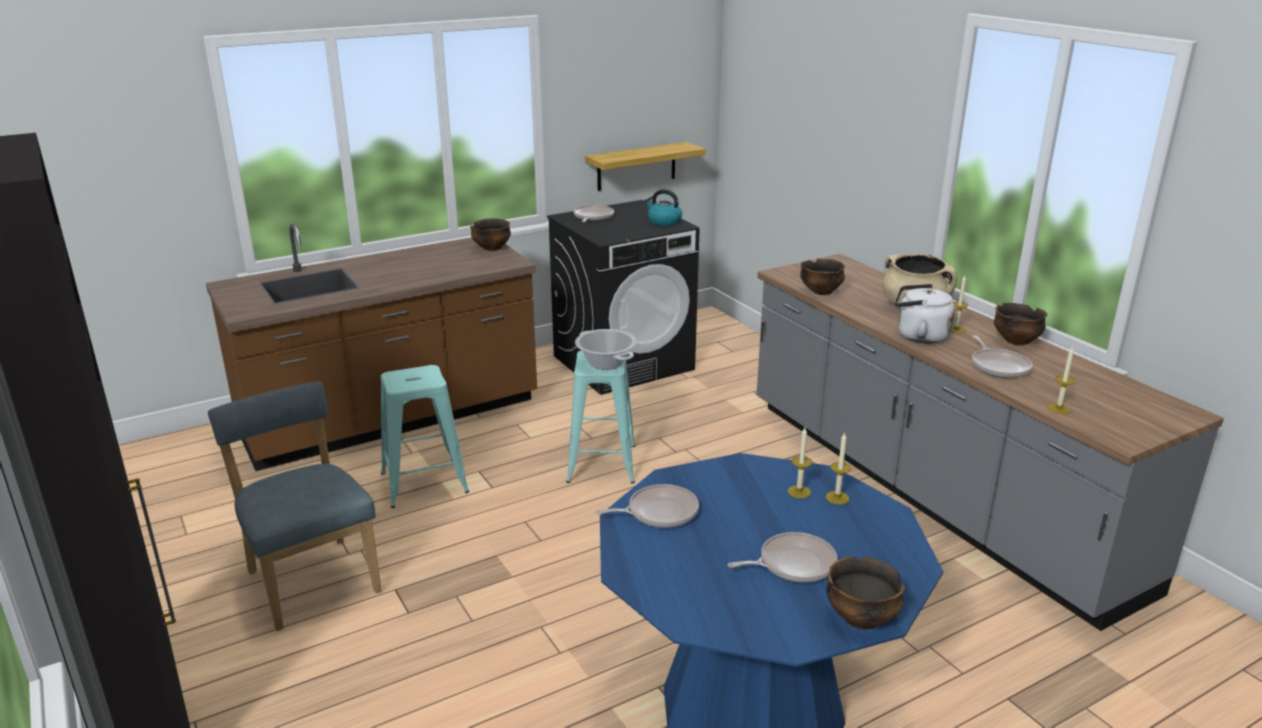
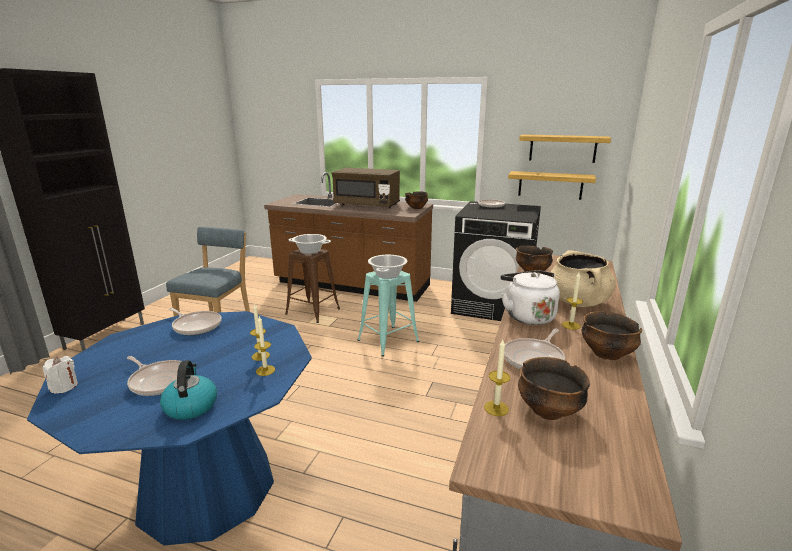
camera: 50 degrees right, 5 degrees down
(408, 266) = (367, 205): none -> brown microwave
(414, 376) = (310, 251): none -> cooking pot
(424, 482) = (313, 311): turquoise stool -> brown stool
(646, 111) = (562, 148): none -> shelf
(663, 221) = (522, 215): kettle -> kettle (191, 406)
(738, 631) = (64, 387): none -> white candle
(861, 617) = (96, 426): bowl -> bowl (548, 410)

